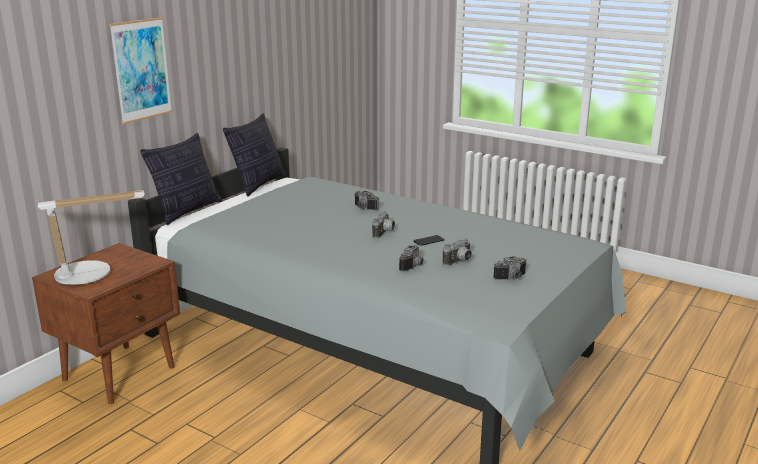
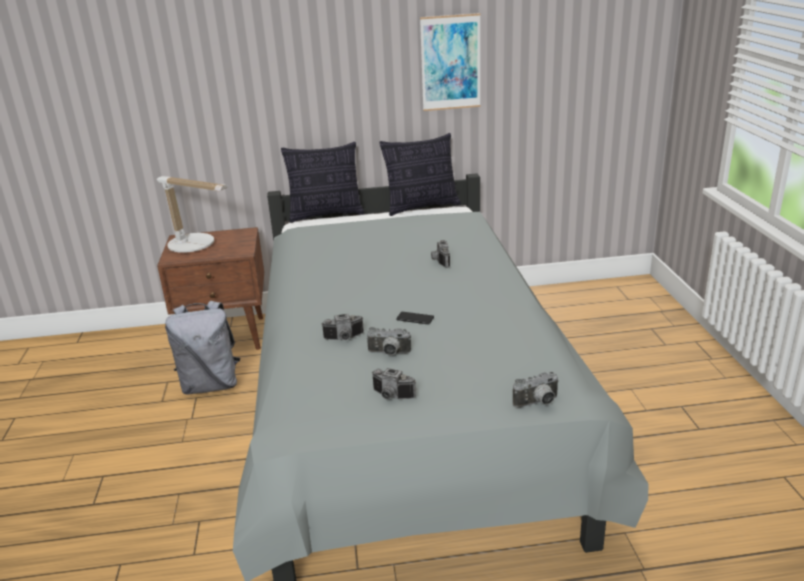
camera: 50 degrees right, 5 degrees up
(141, 70) = (292, 72): picture -> picture (450, 63)
(182, 409) = (211, 385): none -> grey backpack
(384, 233) = (398, 294): camera -> camera (538, 403)

